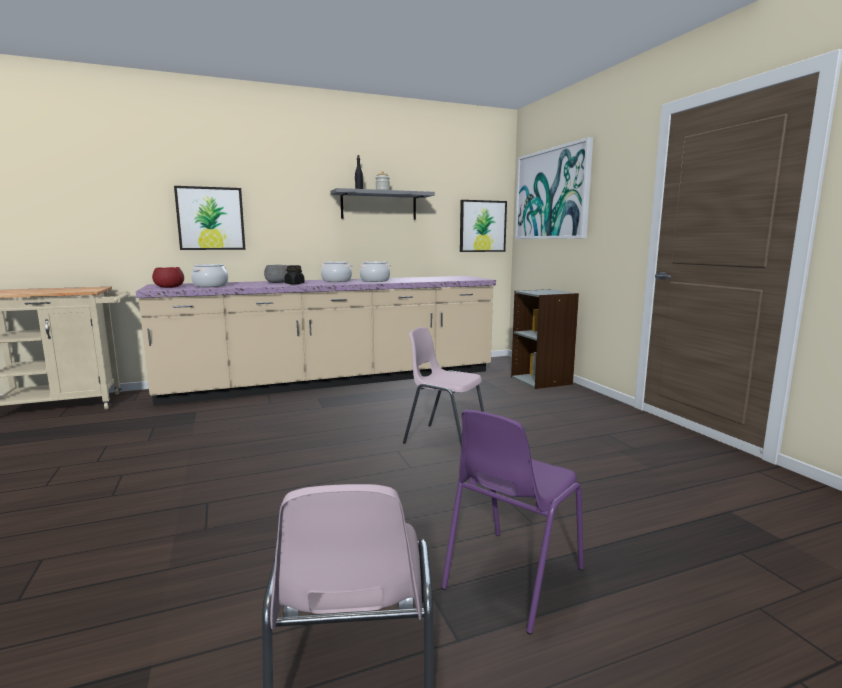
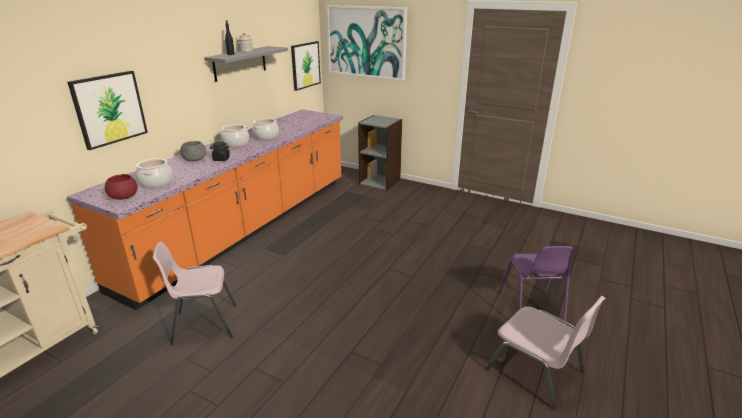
camera: 40 degrees left, 15 degrees up
(335, 381) = (247, 227): beige counter -> orange counter
(445, 440) = (400, 249): pink chair -> pink chair (204, 324)

